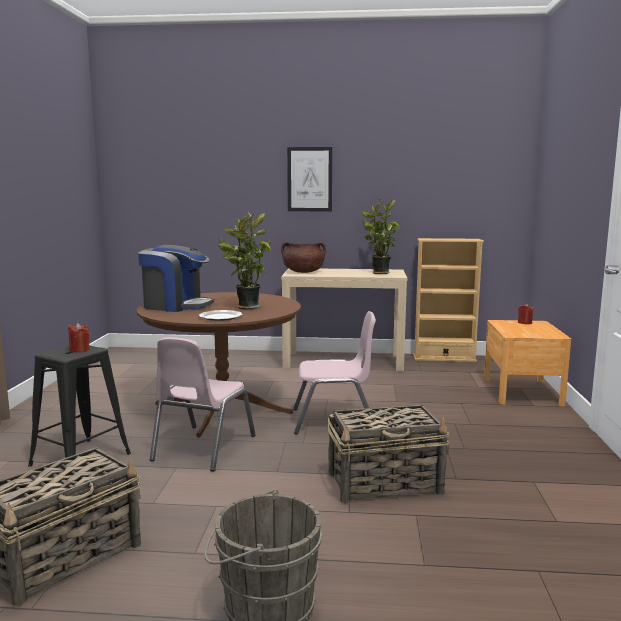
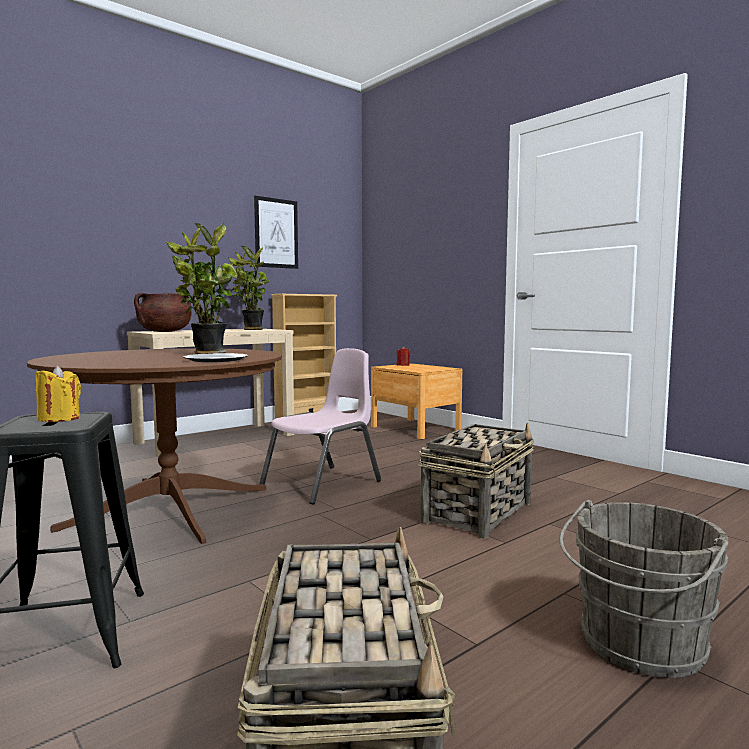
camera: 45 degrees left, 5 degrees down
(79, 350) = (59, 419): red candle -> yellow candle
(176, 306) = (99, 360): coffee machine -> none
(203, 448) = (237, 550): pink chair -> none
(309, 179) = (146, 219): picture -> picture (276, 233)

